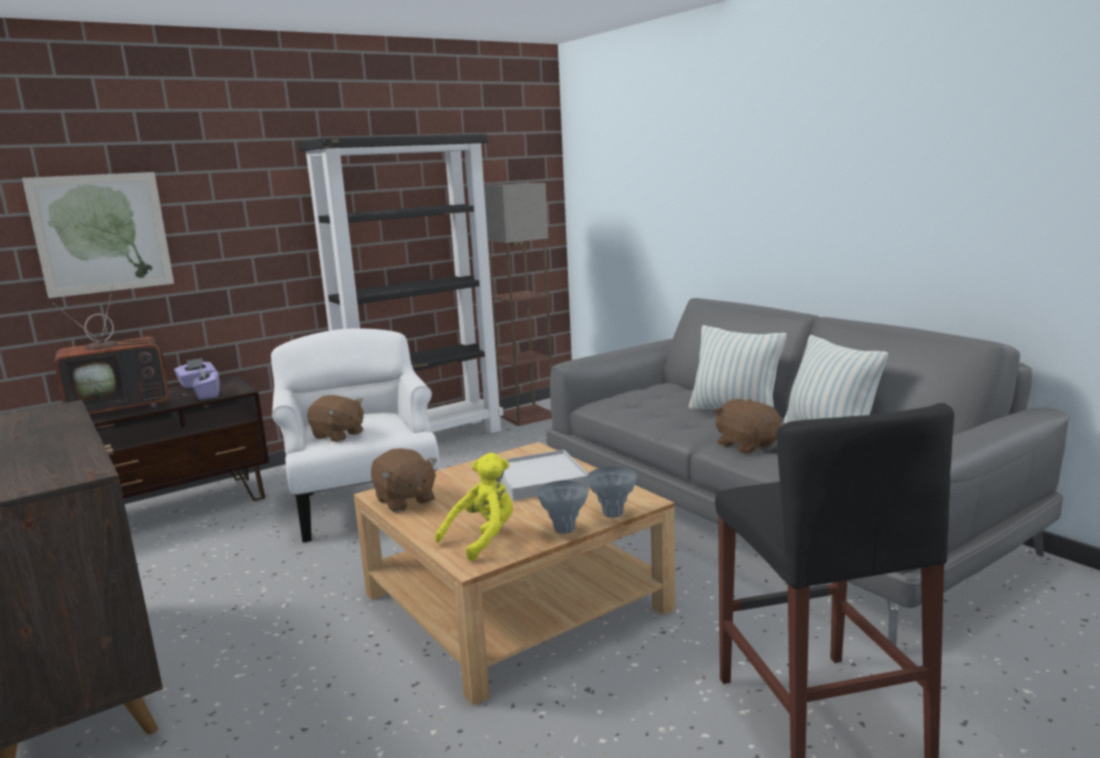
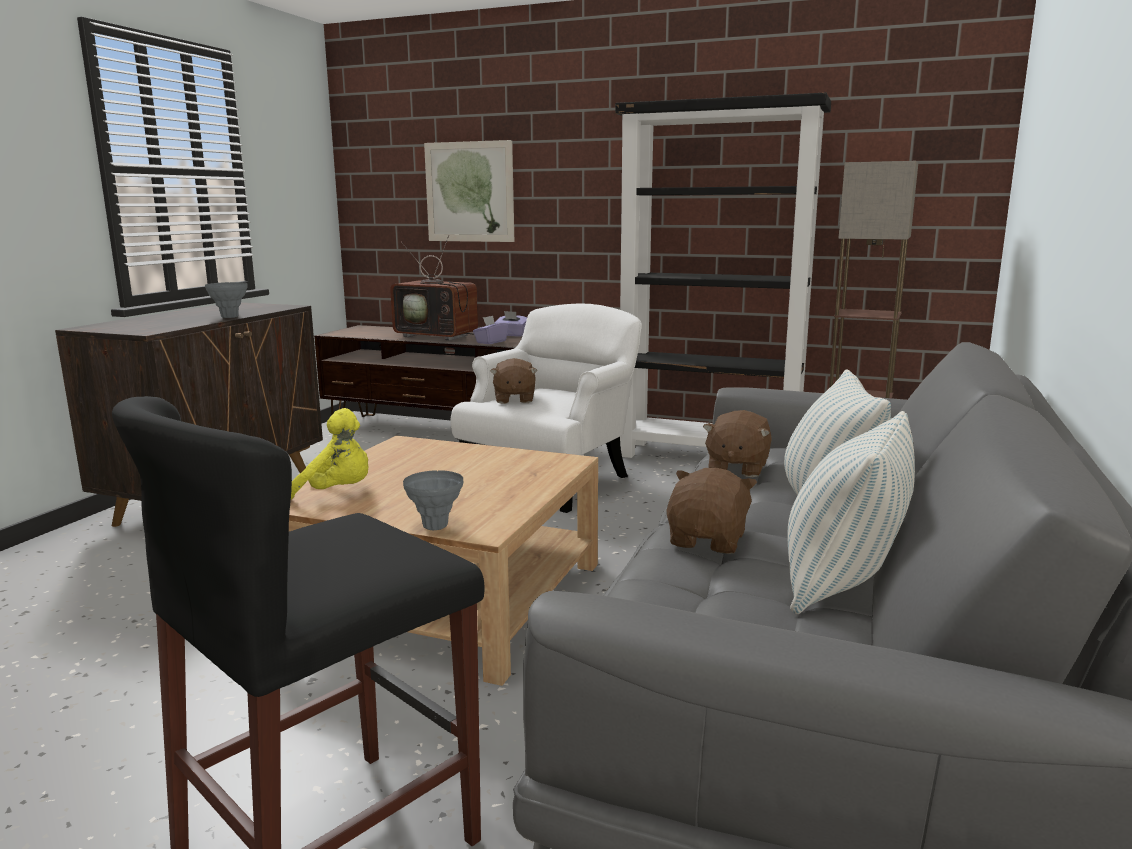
camera: 55 degrees right, 0 degrees up
(404, 500) = (395, 451): brown plush toy -> brown plush toy (736, 468)
(540, 479) = (495, 480): white tray -> none
(564, 530) = (378, 516): grey vase -> grey vase (230, 317)

